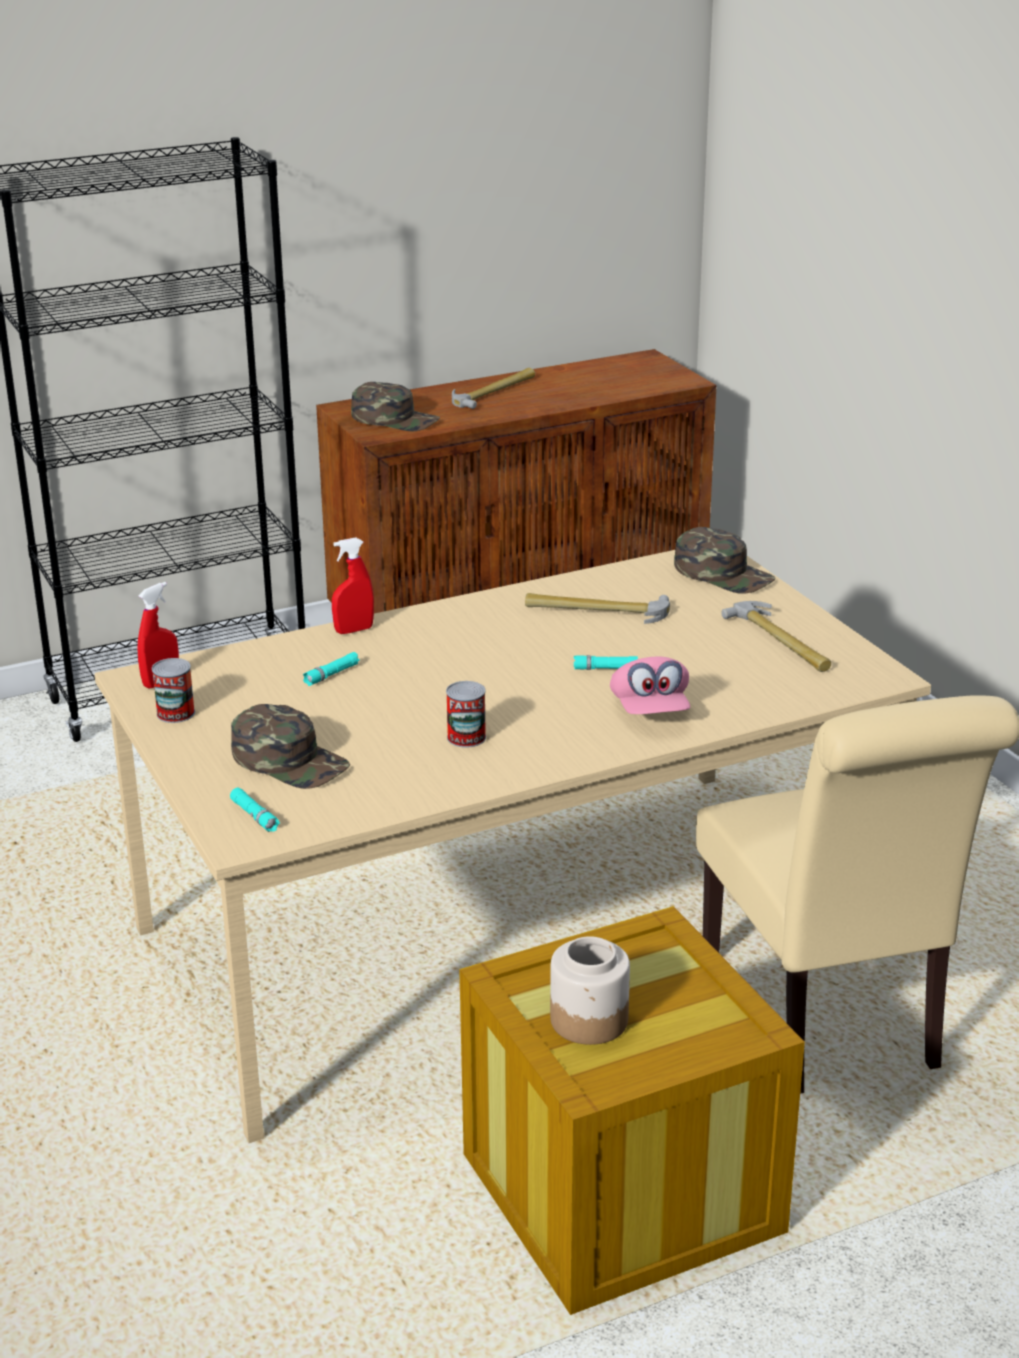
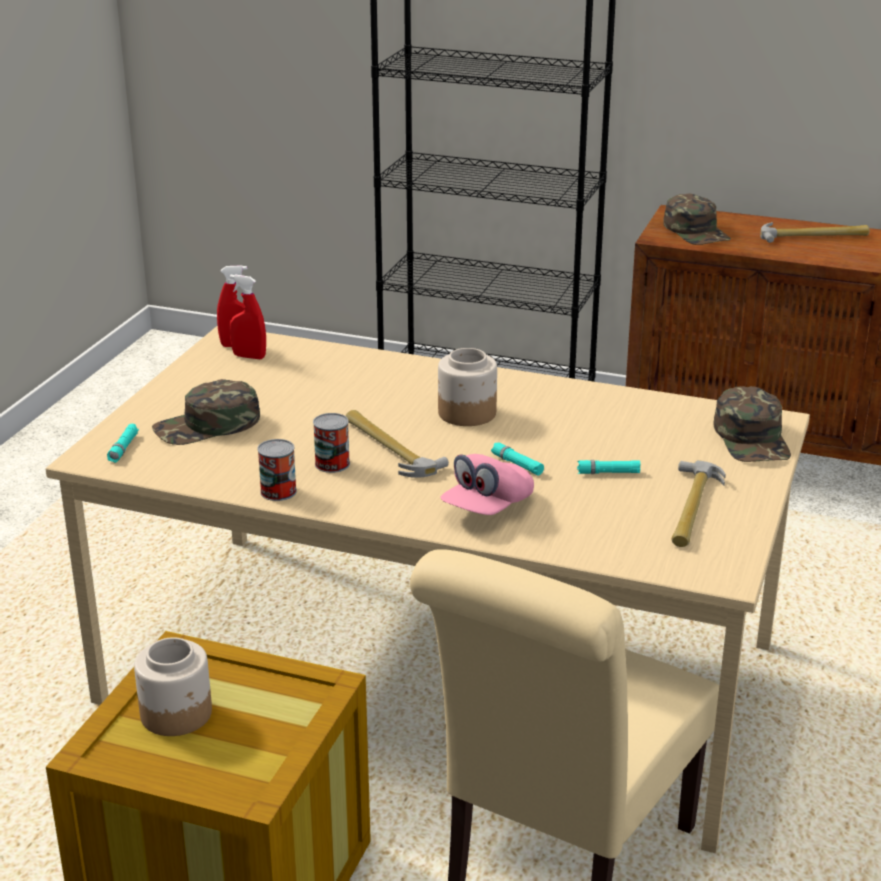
camera: 45 degrees right, 0 degrees up
(175, 713) = (207, 367): can -> can (278, 491)
(290, 760) = (207, 426): green cap -> green cap turned 75 degrees clockwise
(331, 674) = (337, 385): turquoise flashlight -> turquoise flashlight (608, 472)
(354, 630) = (407, 364): red spray bottle -> red spray bottle (249, 356)
(488, 648) = (466, 413): none -> jar
(597, 610) = (596, 422): hammer -> hammer (389, 448)

